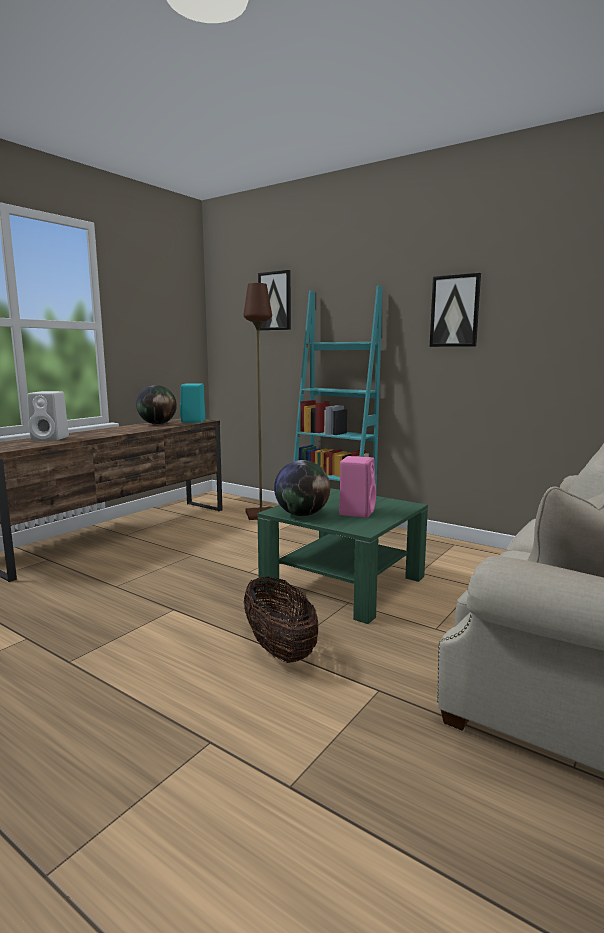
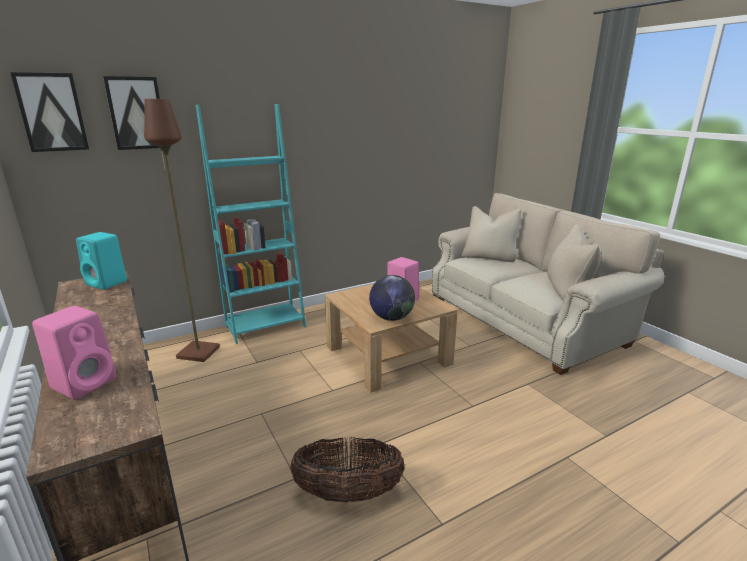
camera: 65 degrees left, 10 degrees up
(51, 438) = (86, 382): white speaker -> pink speaker
(157, 424) = (86, 303): globe -> none
(279, 649) = (469, 406): basket -> basket (348, 493)
(343, 583) = (388, 355): green coffee table -> brown coffee table
(455, 311) = (339, 127): picture -> picture (52, 112)

